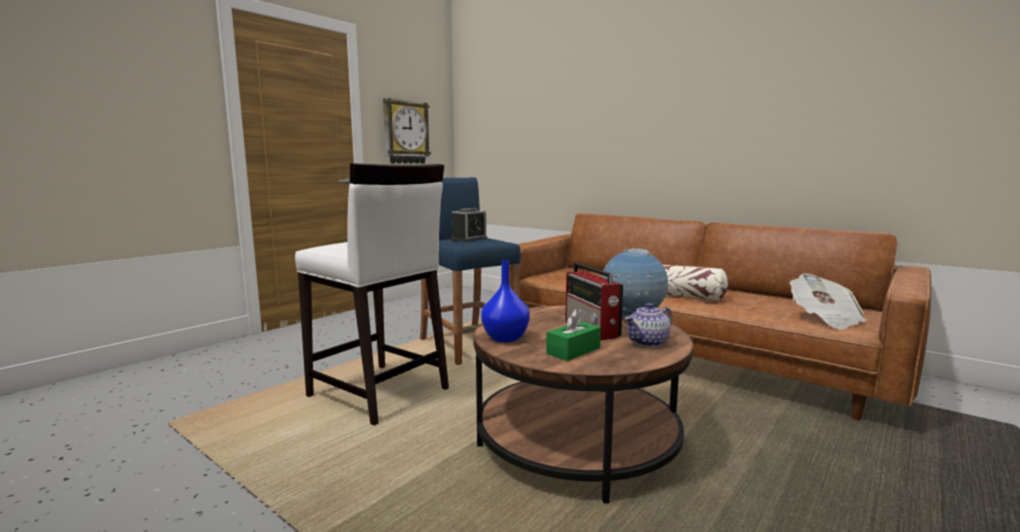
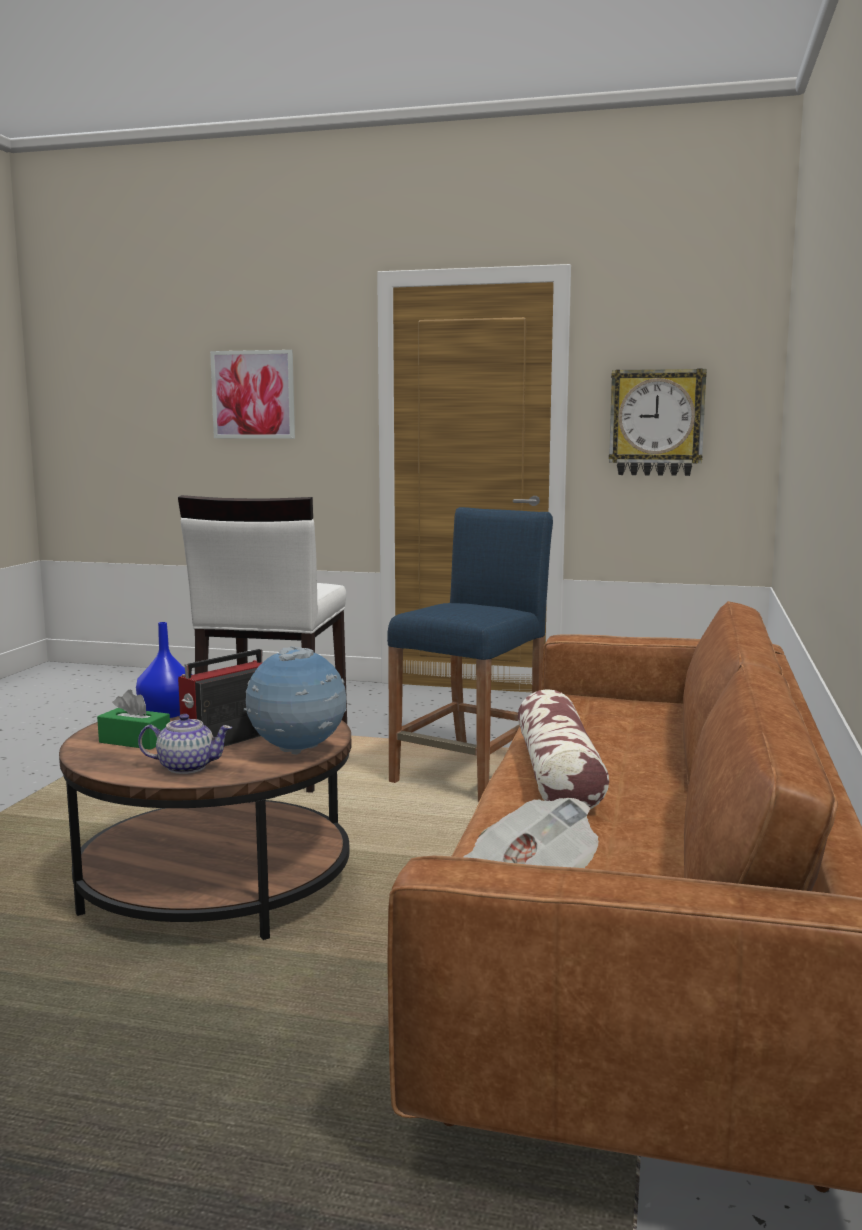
camera: 65 degrees right, 0 degrees up
(84, 82) = (253, 394): none -> picture
(469, 239) = (457, 607): alarm clock -> none
(648, 342) = (186, 767): teapot -> teapot turned 150 degrees clockwise

